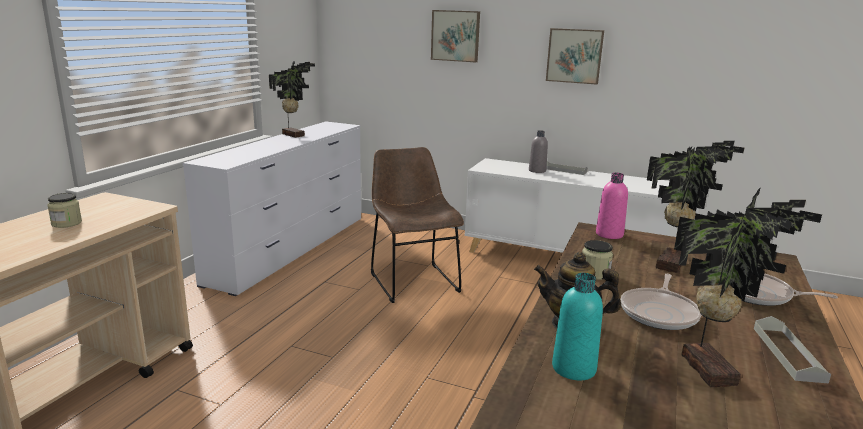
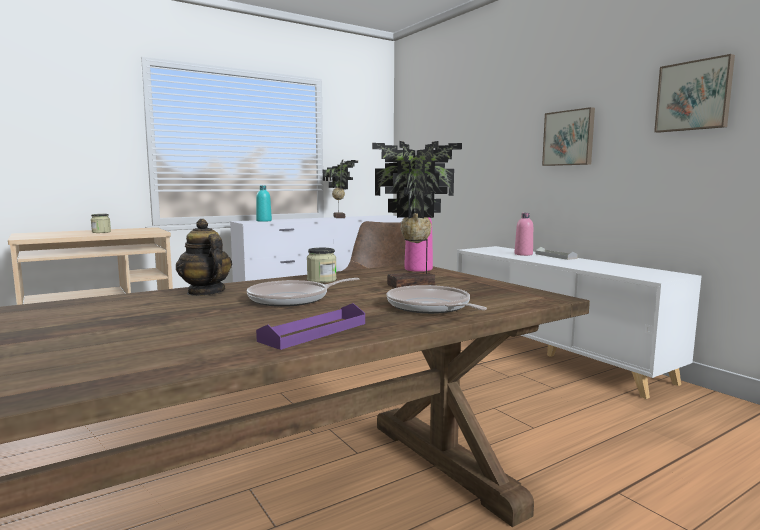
camera: 35 degrees right, 10 degrees down
(455, 36) = (477, 133): picture -> picture (694, 96)
(537, 171) = (523, 254): grey bottle -> pink bottle
(573, 368) = (128, 304): turquoise bottle -> turquoise bottle (264, 221)
(711, 369) = (214, 323): potted plant -> none
(788, 354) = (314, 332): grey tray -> purple tray

